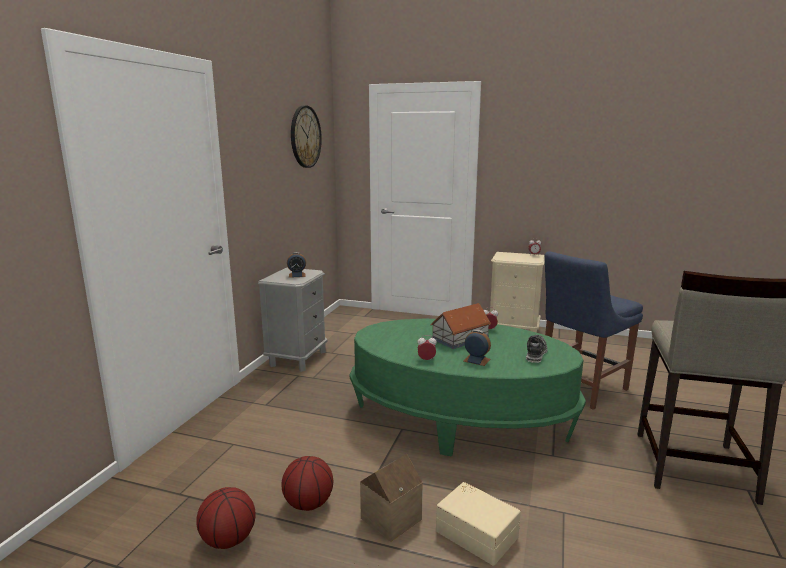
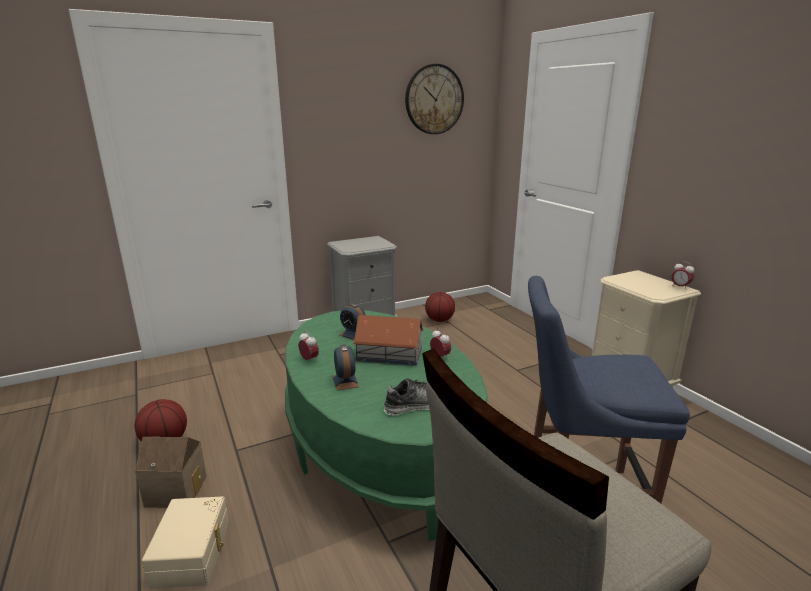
camera: 45 degrees right, 5 degrees up
(229, 539) = (98, 435): basketball -> basketball (439, 320)
(297, 275) = (364, 244): alarm clock -> alarm clock (353, 334)

